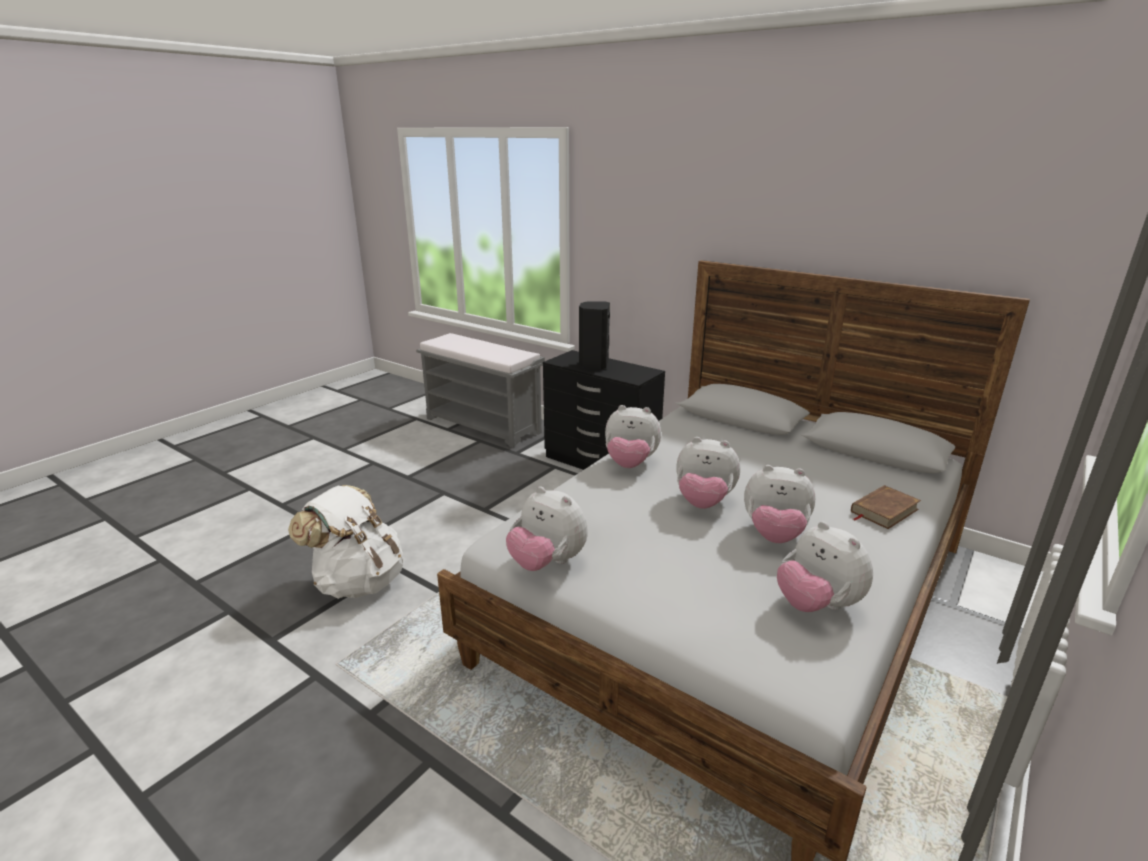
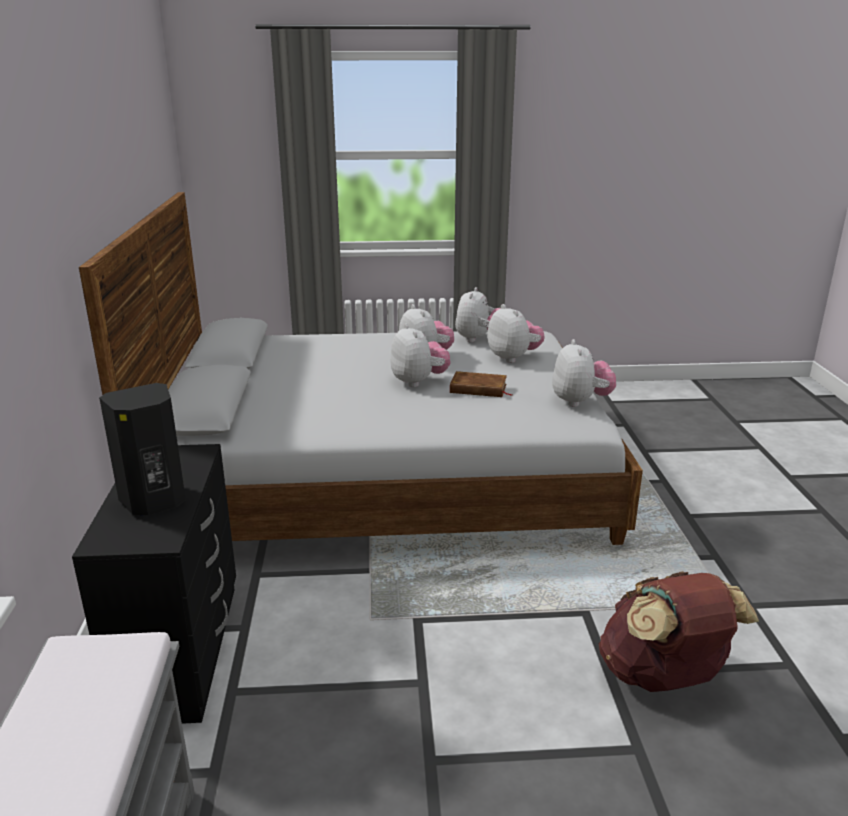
camera: 130 degrees left, 0 degrees up
(358, 581) = (663, 677): white backpack -> brown backpack
(630, 464) = (396, 423): plush toy -> plush toy (513, 358)
(883, 510) = (341, 341): brown book -> brown book (478, 389)

